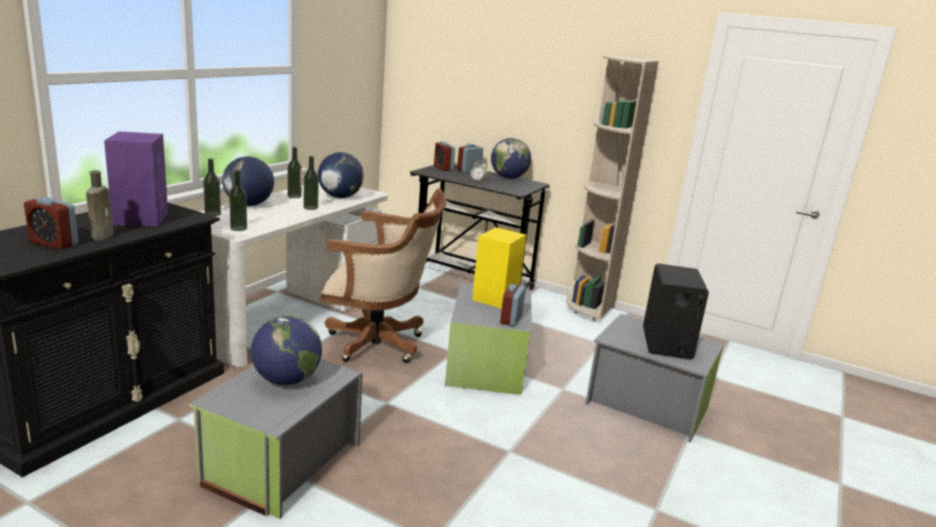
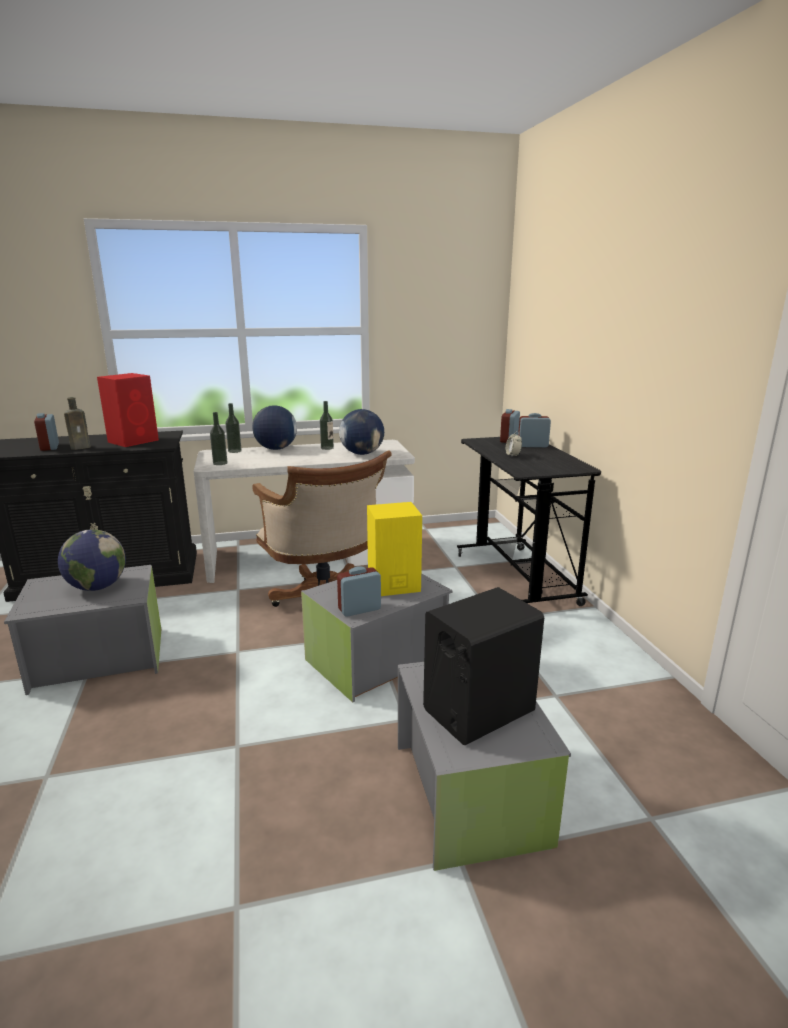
camera: 50 degrees right, 0 degrees up
(141, 218) = (134, 441): purple speaker -> red speaker
(310, 208) = (313, 458): bottle -> none
(508, 178) = (561, 458): globe -> none
(586, 311) = (608, 653): beige bookcase -> none

